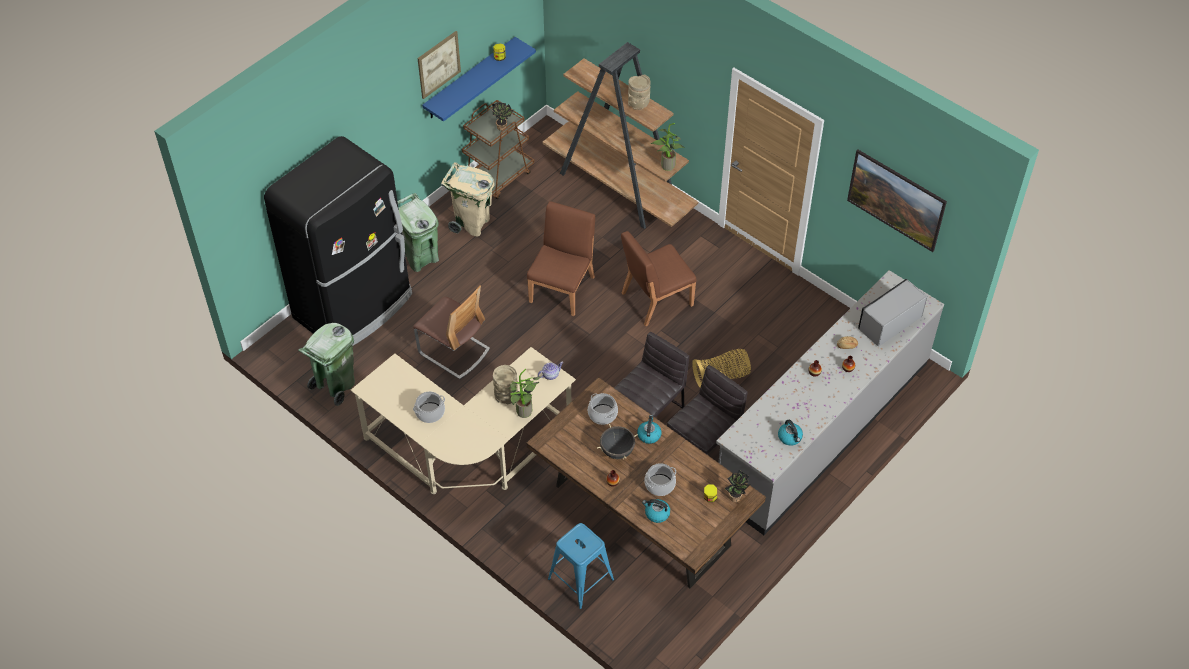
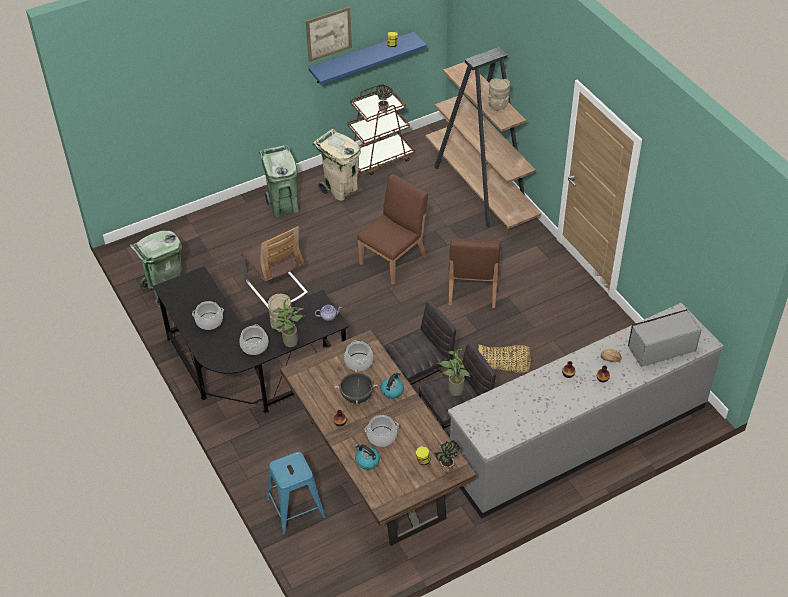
camera: 20 degrees right, 5 degrees down
(355, 306) = (211, 232): black fridge -> none
(469, 452) = (249, 373): beige desk -> black desk
(489, 426) = (254, 346): none -> cooking pot
(656, 299) = (472, 288): brown chair -> brown chair turned 75 degrees counterclockwise
(666, 167) = (512, 170): potted plant -> potted plant (453, 390)
(790, 437) = (519, 425): kettle -> none
(893, 212) = (690, 242): picture -> none

